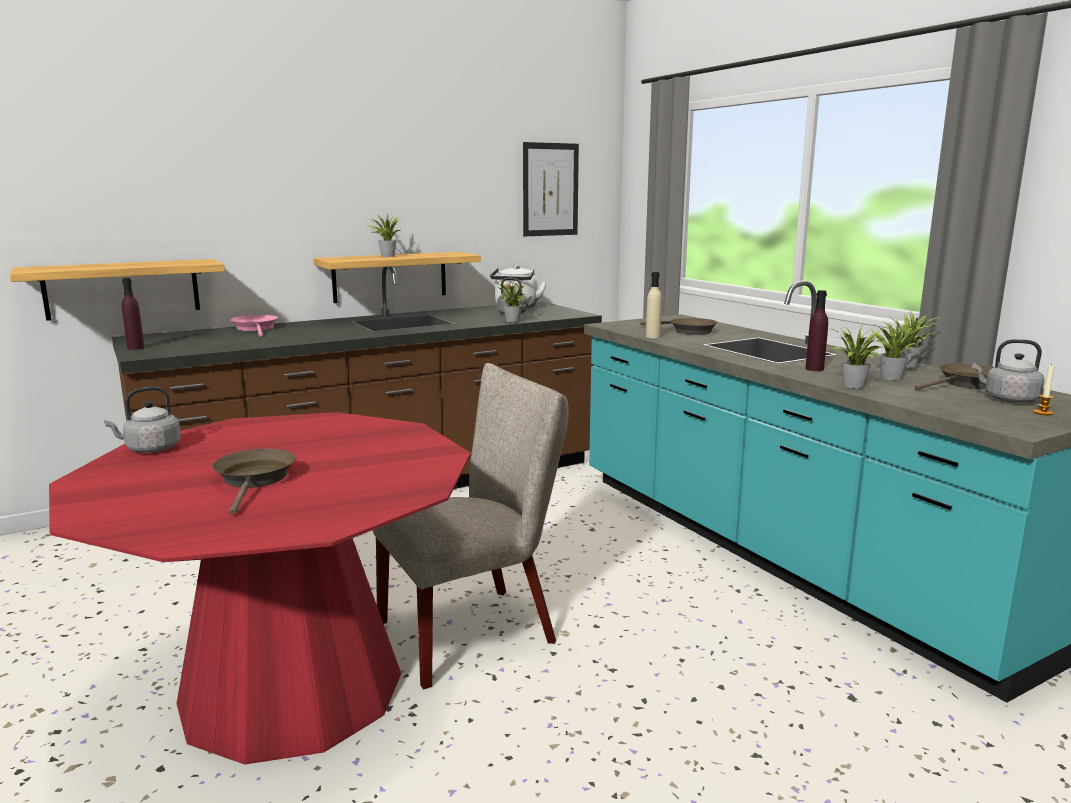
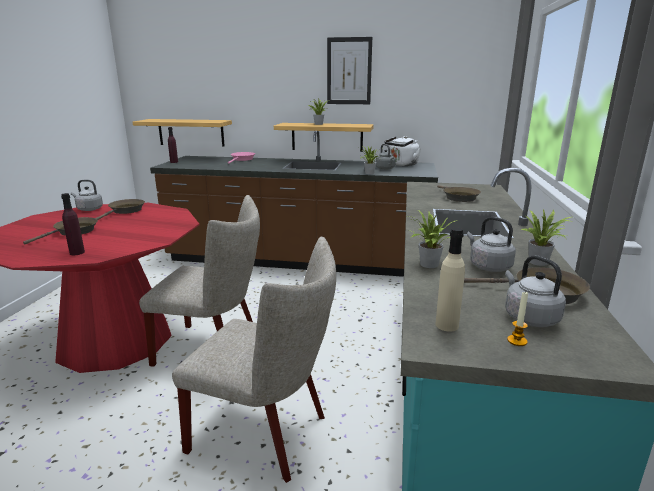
camera: 40 degrees right, 5 degrees up
(239, 436) = (125, 211): none -> brown frying pan
(550, 189) = (448, 83): picture -> picture (349, 71)
(652, 337) = (418, 197): beige bottle -> beige bottle (447, 325)
(706, 675) = (267, 434): none -> beige chair
(814, 369) = (448, 244): purple bottle -> purple bottle (77, 252)
(890, 377) = (488, 266): potted plant -> grey kettle

